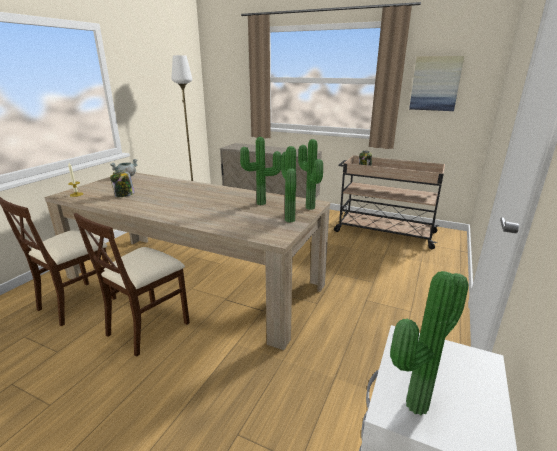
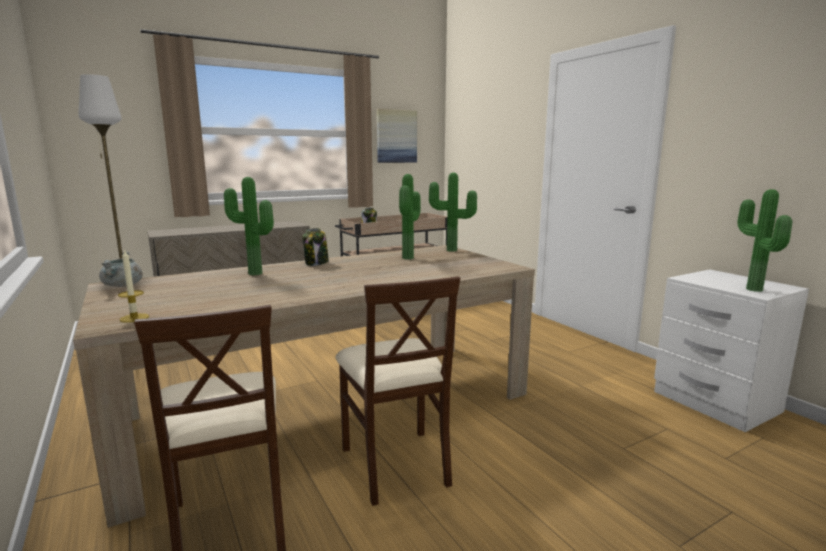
camera: 55 degrees left, 10 degrees down
(124, 195) = (227, 295): jar -> jar (316, 263)
(287, 220) = (471, 259): potted plant -> potted plant (253, 274)

